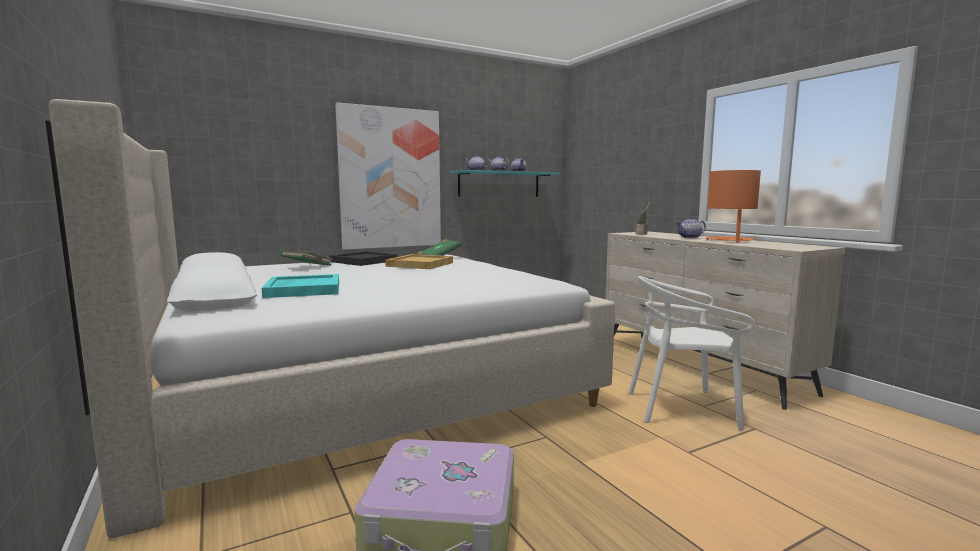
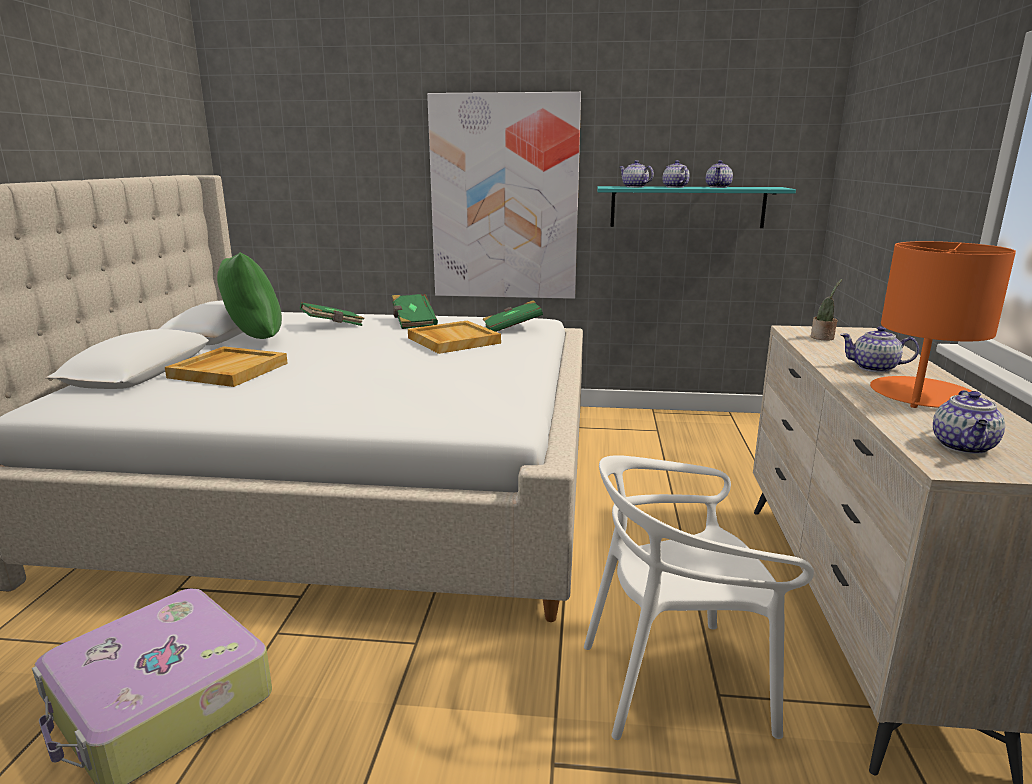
camera: 35 degrees right, 10 degrees up
(265, 278) = (253, 340): none -> green pillow
(303, 289) = (229, 370): turquoise tray -> beige tray
(364, 261) = (413, 322): black tray -> green book
(682, 408) = (675, 682): white chair -> white chair turned 45 degrees counterclockwise
(783, 246) = (964, 447): none -> teapot

